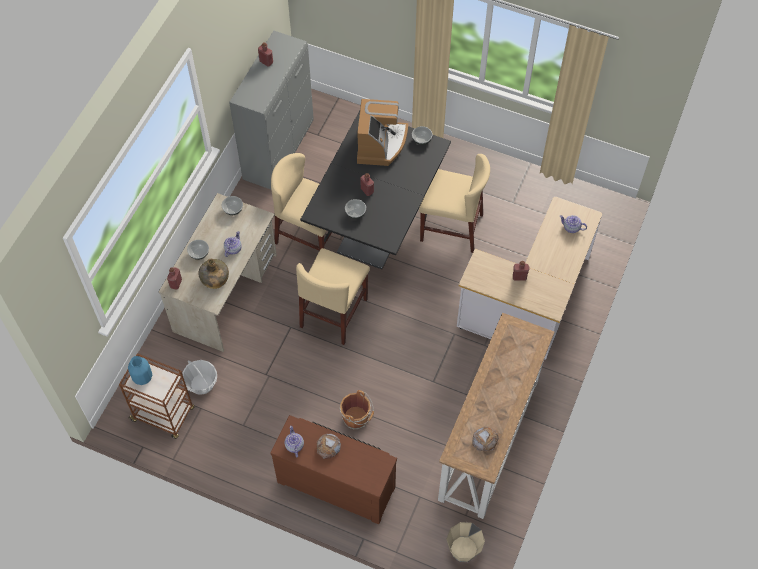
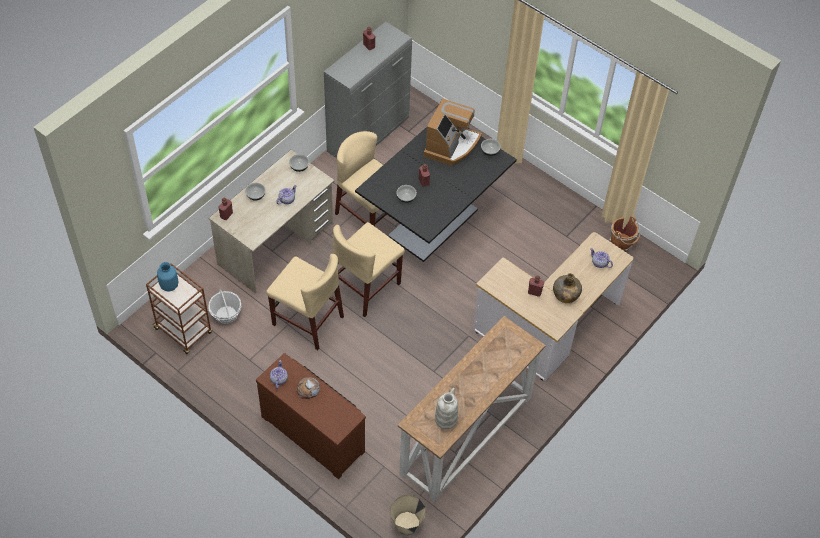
camera: 15 degrees right, 5 degrees down
(214, 279) = (261, 220): green bottle -> green bottle (565, 294)
(357, 418) = (352, 383): brown bucket -> brown bucket (622, 243)
(451, 228) = (500, 243): beige chair -> beige chair (307, 320)
(485, 440) = (446, 419): bread -> white vase

